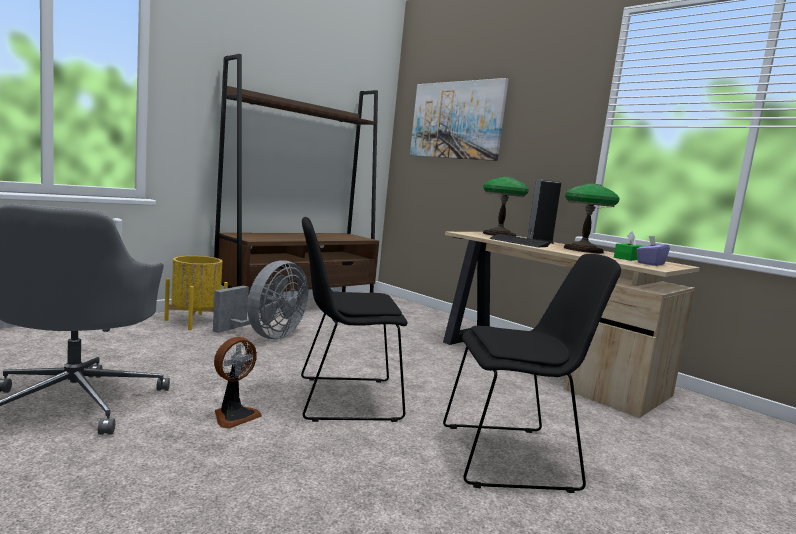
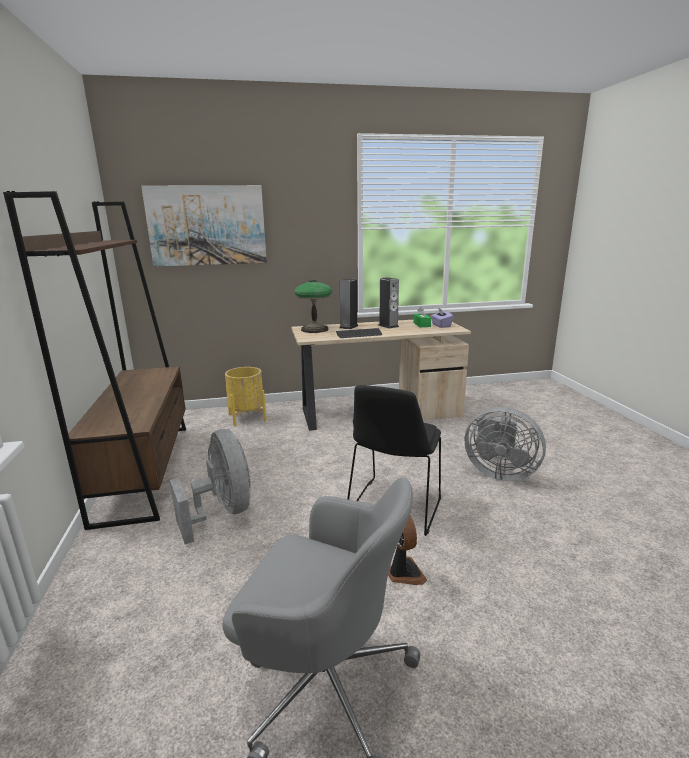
camera: 55 degrees left, 10 degrees up
(195, 321) = (127, 552): yellow planter -> yellow planter (247, 417)
(513, 456) = (499, 472): black chair -> grey fan
(583, 250) = (388, 326): table lamp -> speaker

